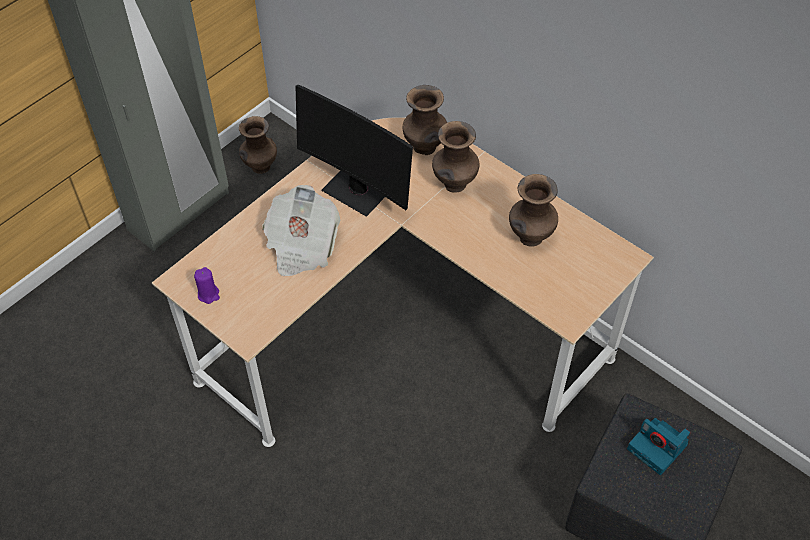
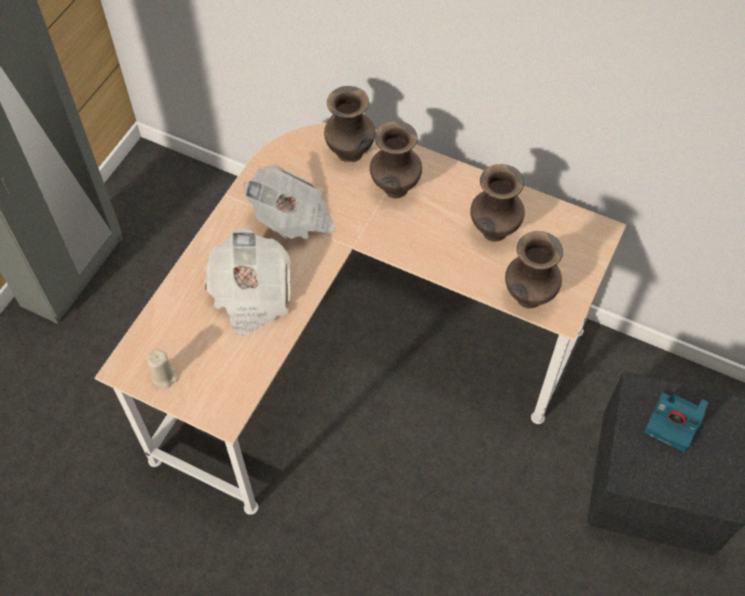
camera: 15 degrees left, 5 degrees up
(208, 294) = (164, 376): purple candle -> beige candle
(260, 167) = (148, 202): brown vase -> brown vase (528, 297)
(357, 190) = (293, 218): monitor -> newspaper

